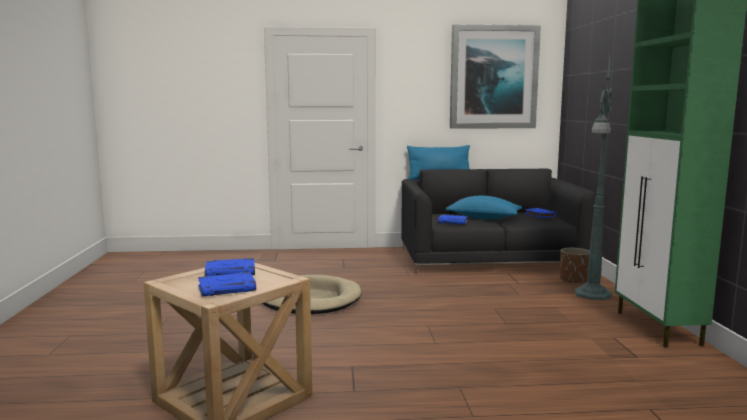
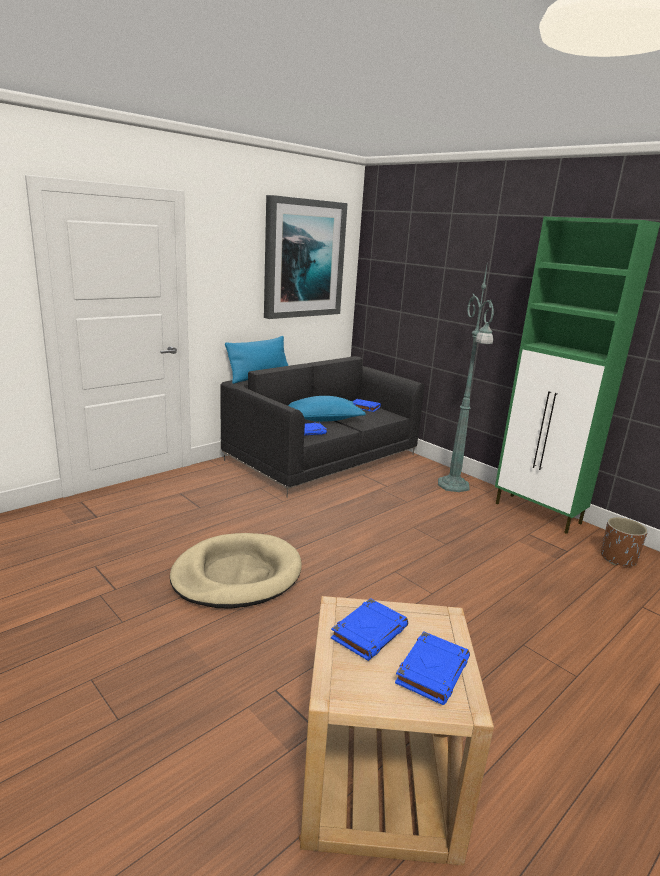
camera: 40 degrees left, 10 degrees up
(574, 280) = (420, 471): brown planter -> brown planter (618, 558)

